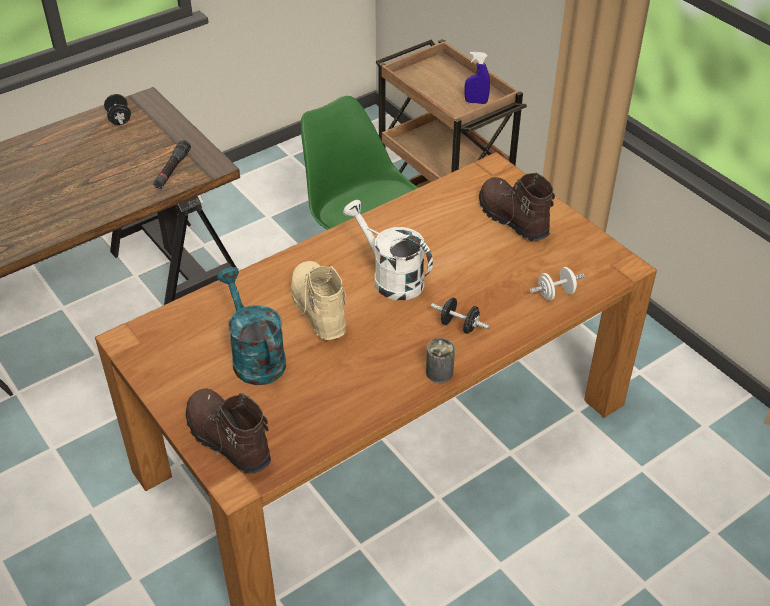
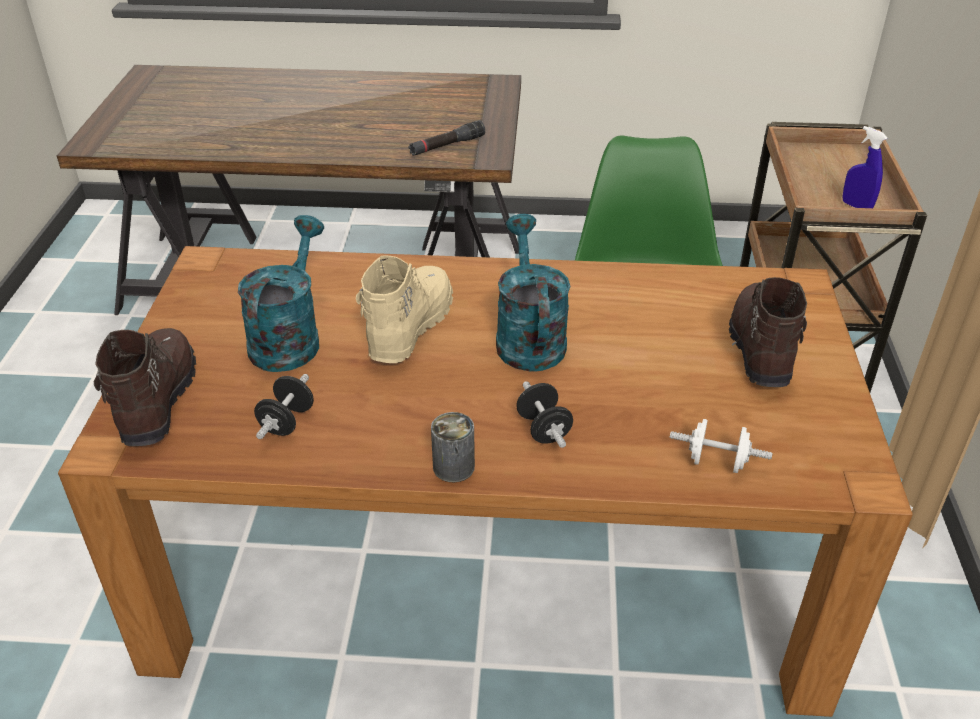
camera: 40 degrees right, 5 degrees down
(119, 119) = (455, 88): black dumbbell -> black dumbbell (287, 422)
(390, 278) = (528, 337): white watering can -> turquoise watering can

